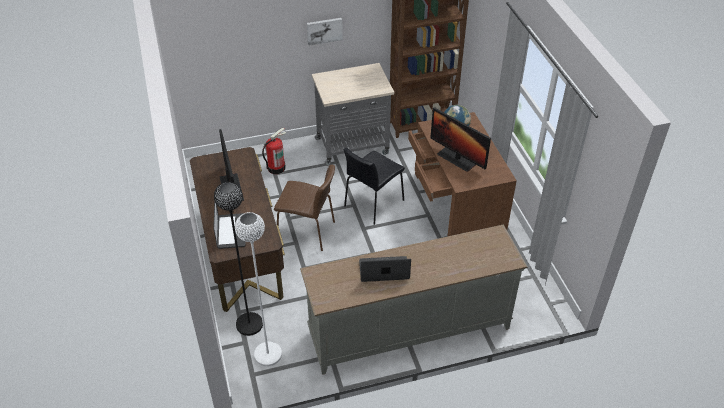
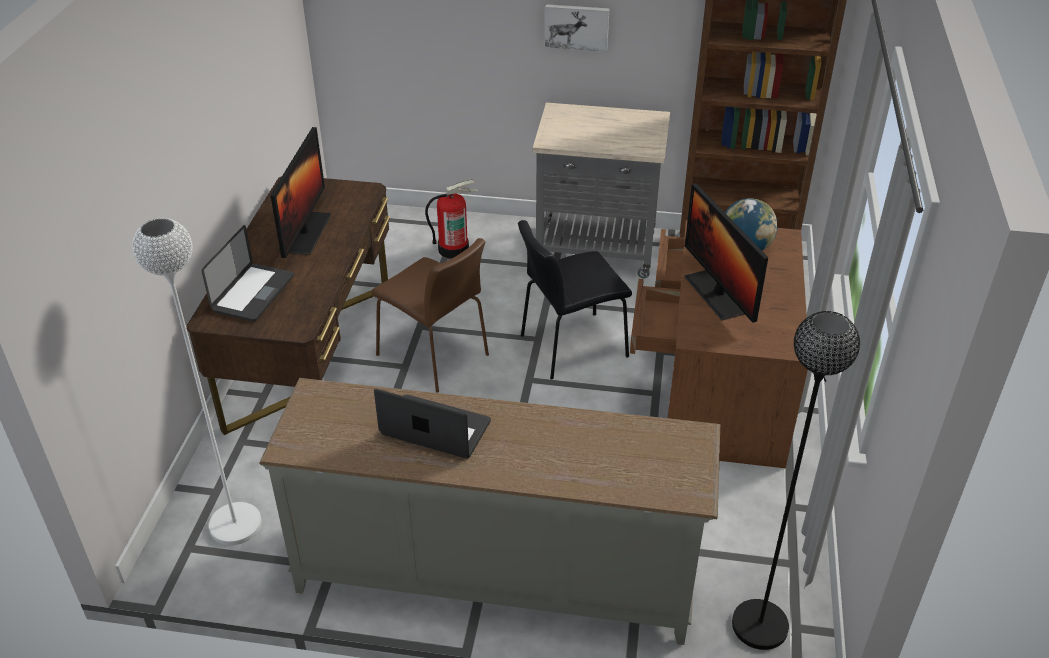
camera: 25 degrees right, 5 degrees down
(250, 324) = (243, 467): black floor lamp -> black floor lamp (760, 626)

